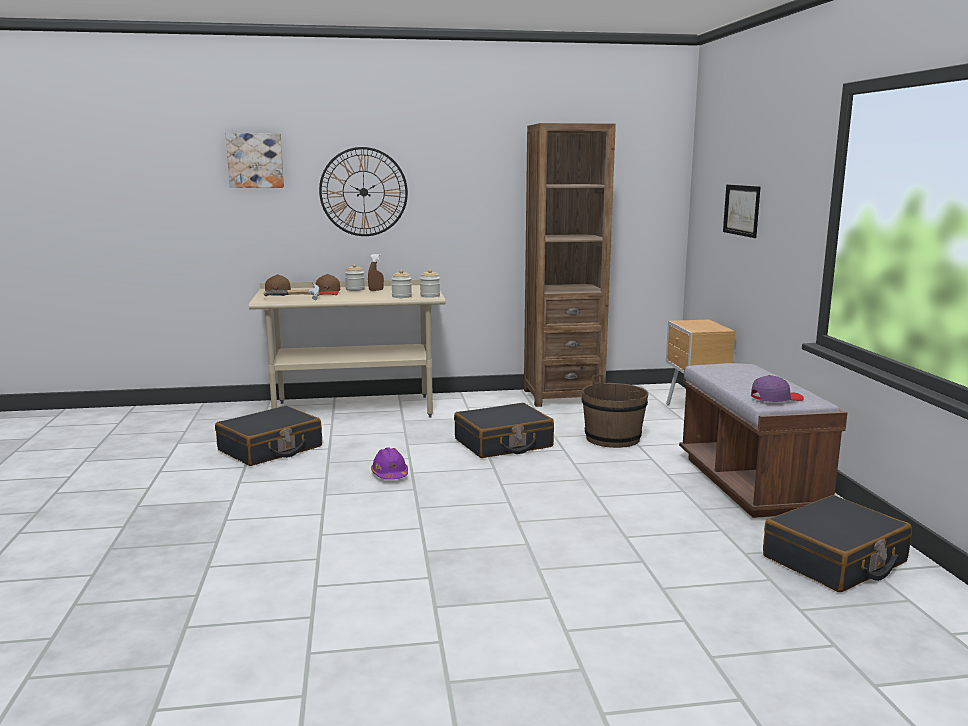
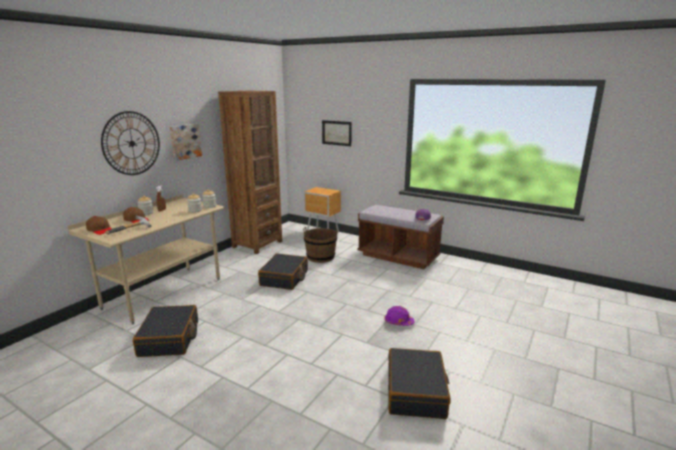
camera: 50 degrees left, 5 degrees up
(255, 160) = (47, 128): picture -> picture (184, 141)
(390, 474) = (271, 318): purple hard hat -> purple hard hat (398, 322)
(835, 560) = (467, 273): black suitcase -> black suitcase (416, 392)

